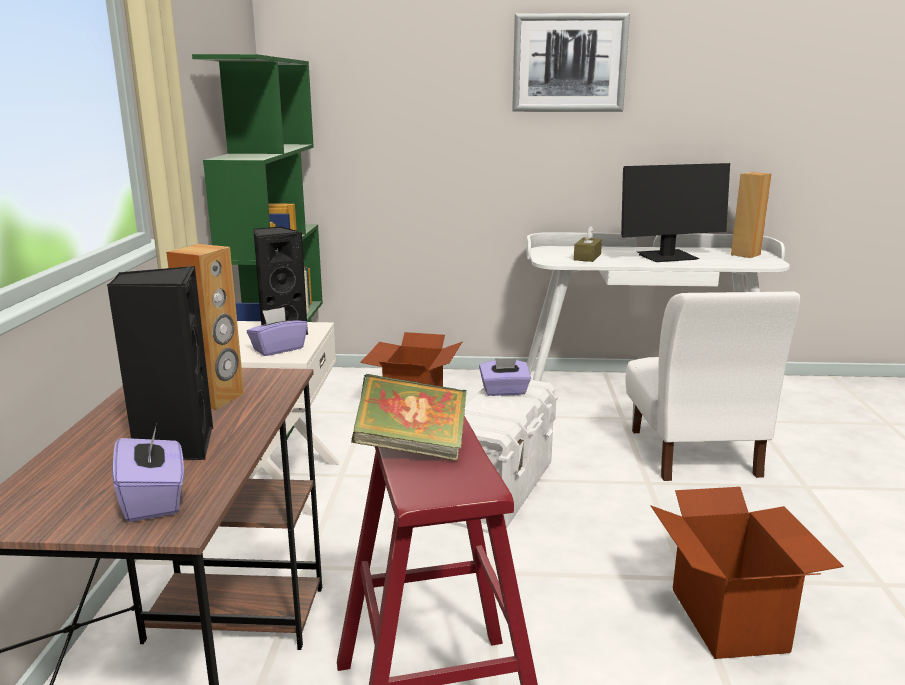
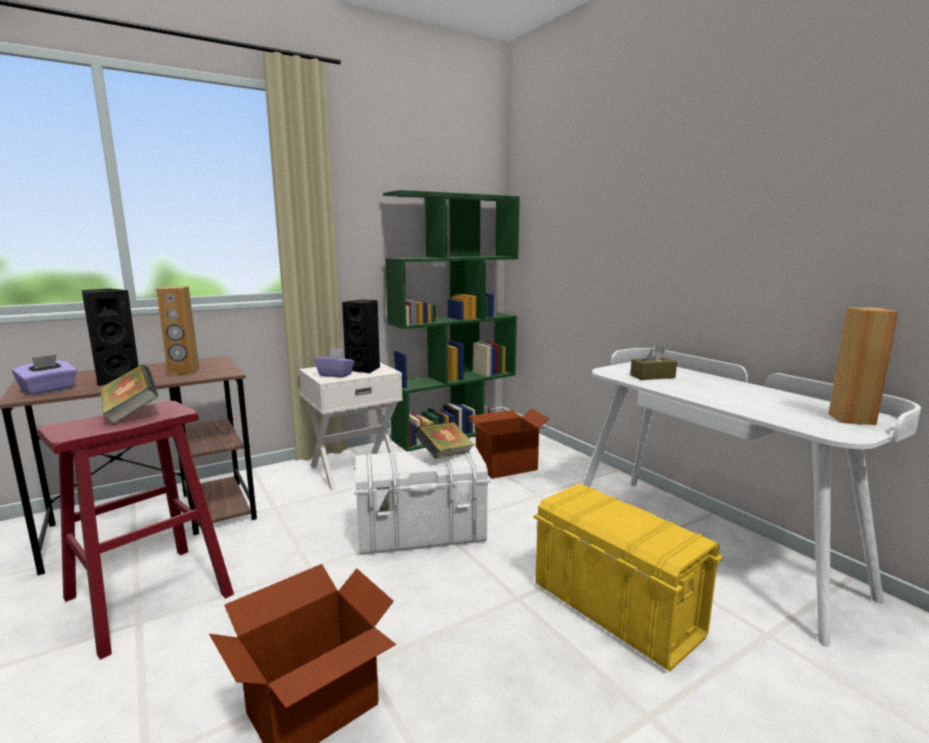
camera: 55 degrees right, 5 degrees down
(504, 391) = (444, 456): purple tissue box -> book
(569, 63) = (697, 181): picture -> none
(667, 257) = (733, 395): monitor -> none
(693, 453) = (615, 609): white chair -> yellow storage box

